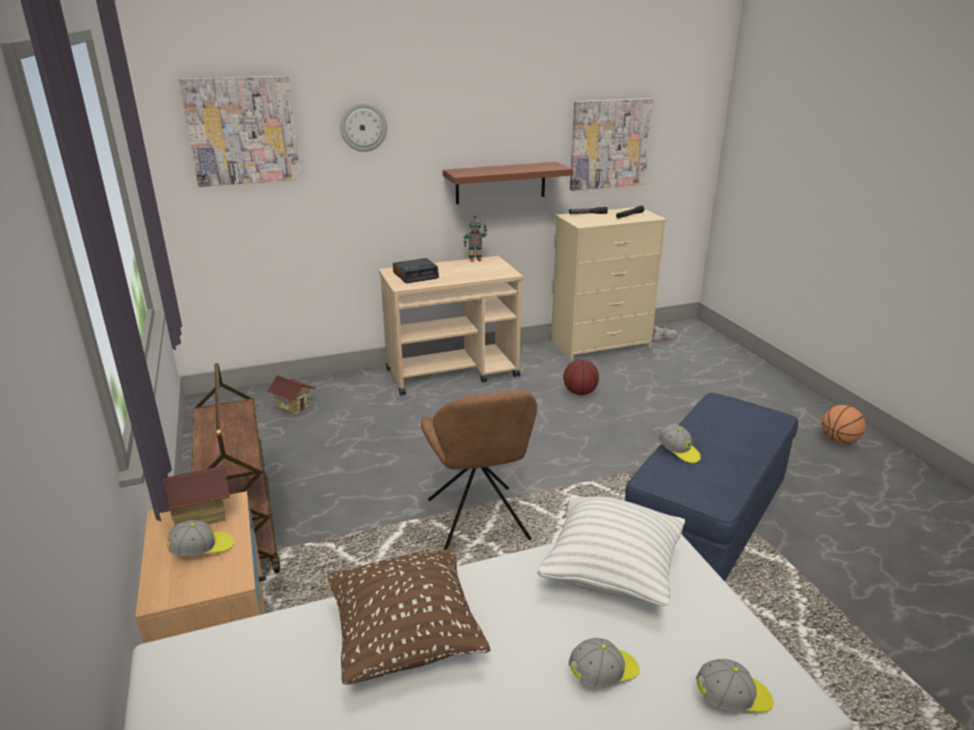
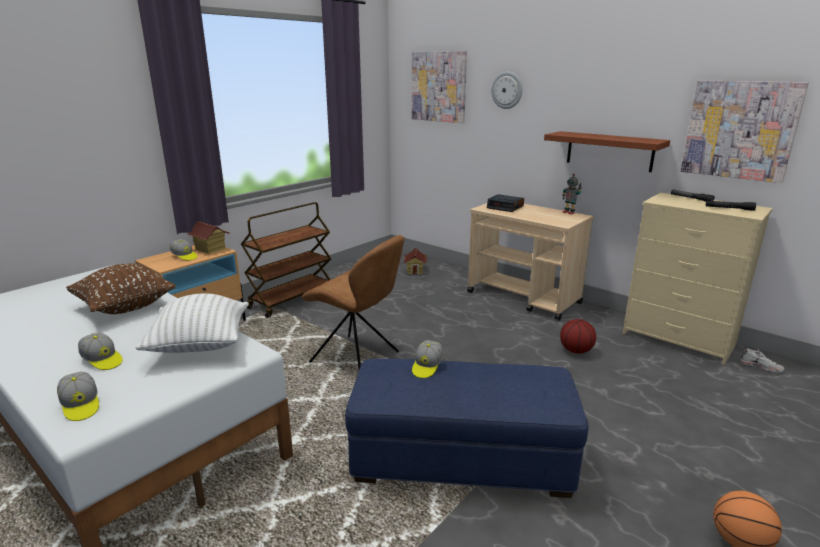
camera: 60 degrees right, 5 degrees down
(478, 522) = (357, 358): brown chair -> brown chair turned 105 degrees counterclockwise

